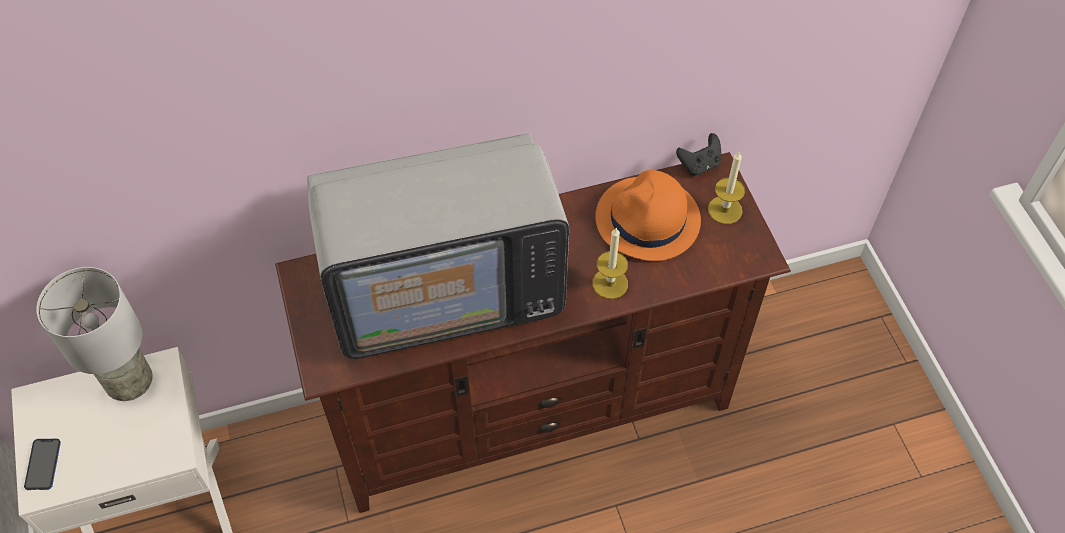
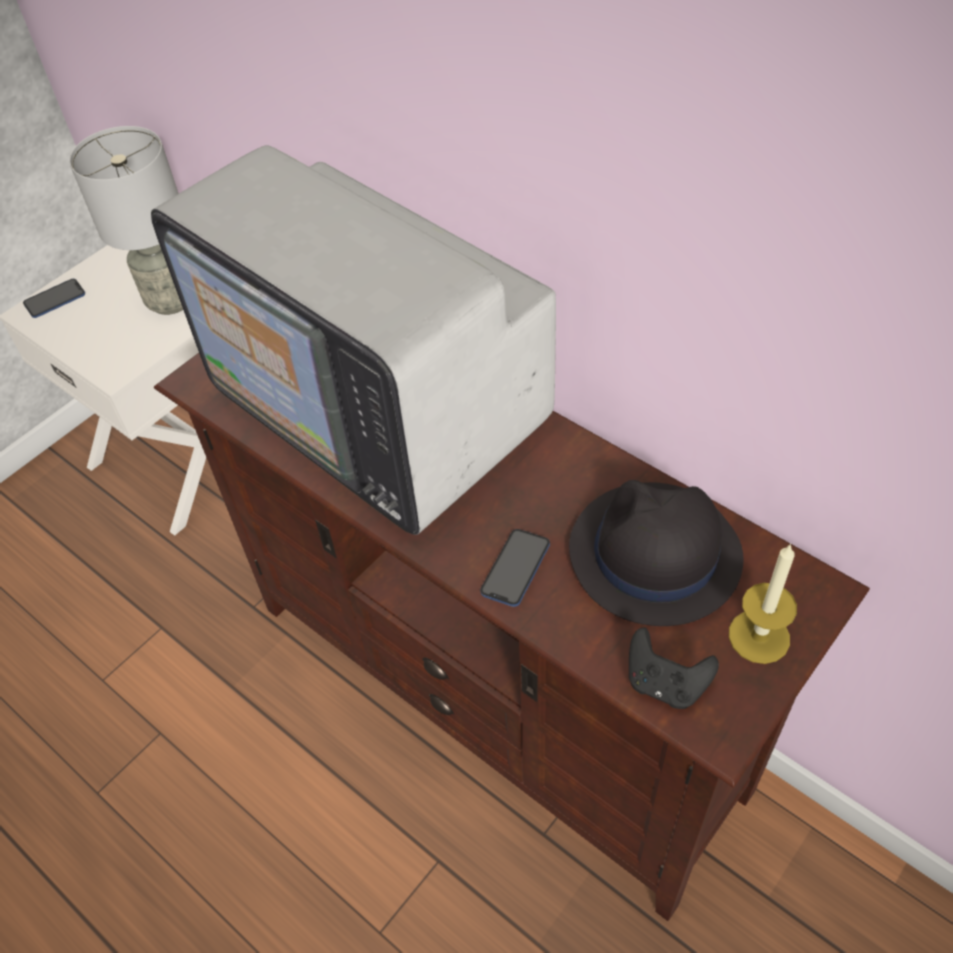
camera: 60 degrees right, 5 degrees down
(610, 283) = (515, 568): candle -> phone
(647, 220) = (653, 554): orange hat -> black hat
(699, 165) = (805, 563): black game controller -> black game controller (665, 683)

